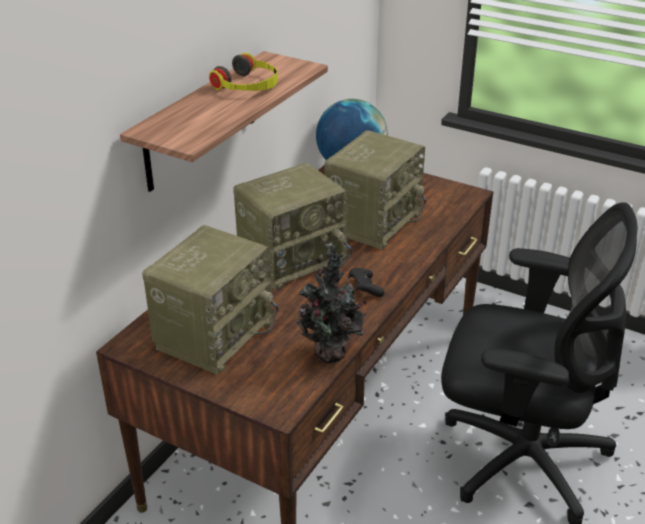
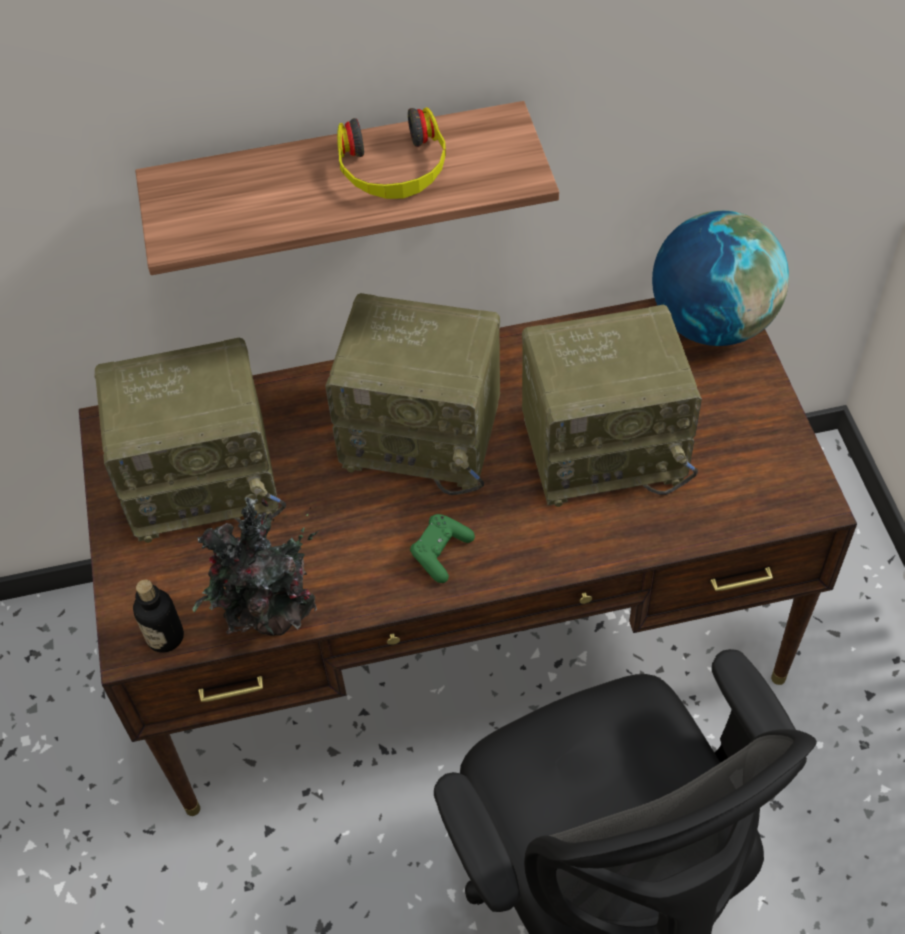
camera: 50 degrees right, 20 degrees up
(290, 396) = (165, 637): none -> bottle
(365, 288) = (440, 553): black game controller -> green game controller

